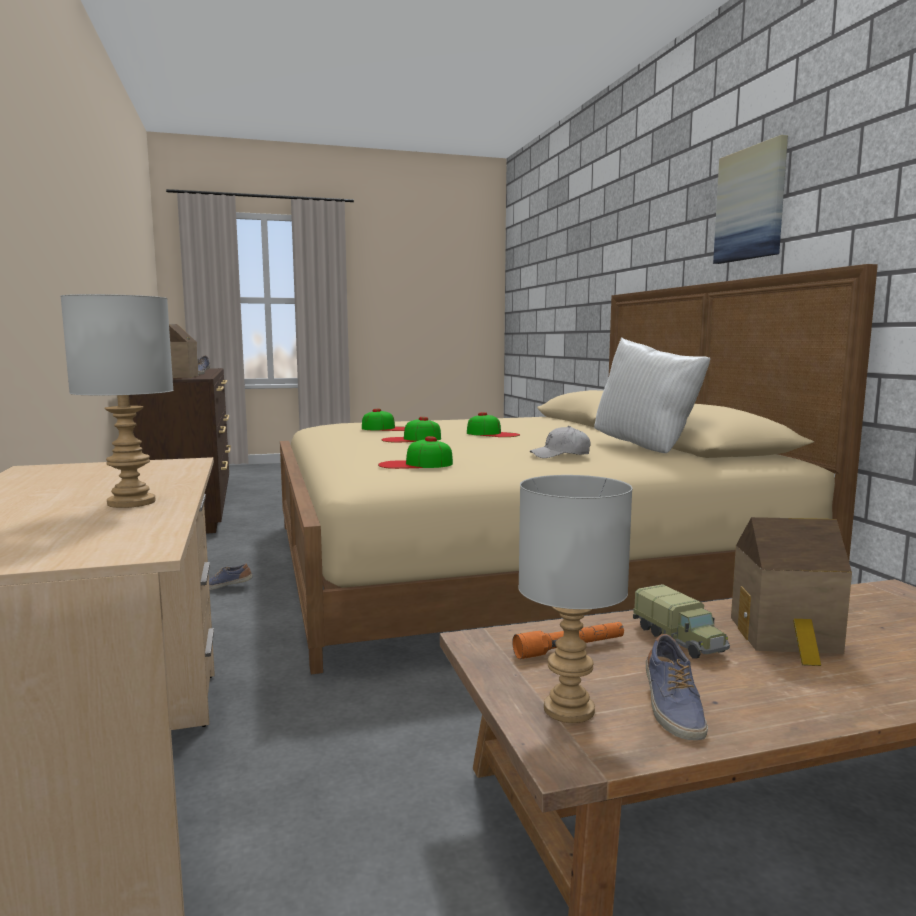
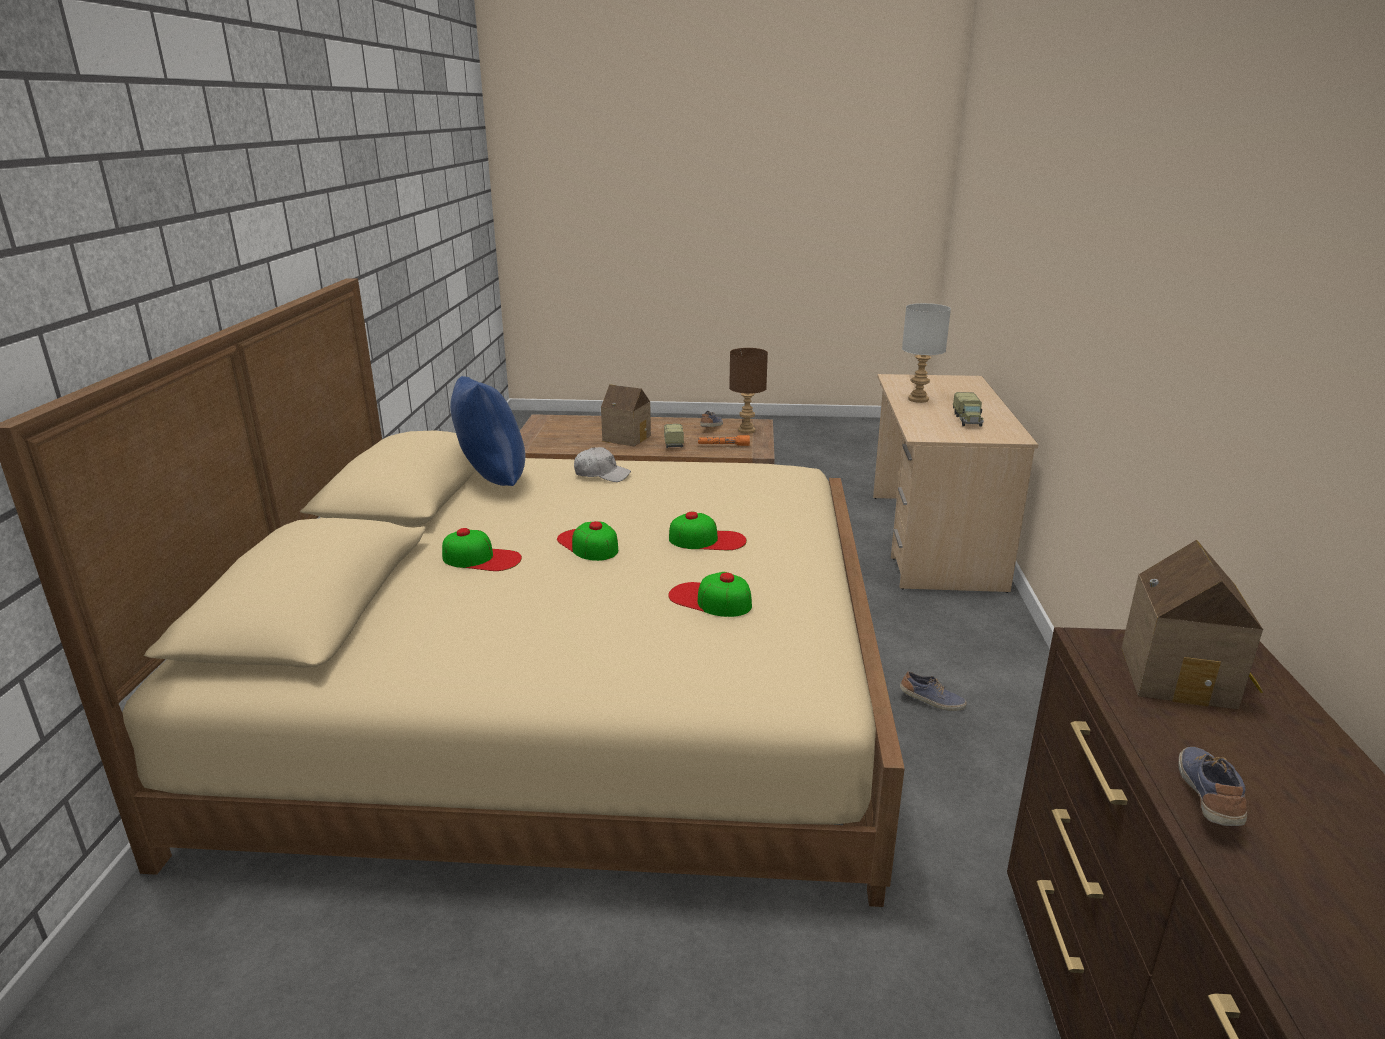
camera: 160 degrees left, 15 degrees up
(77, 481) = (967, 420): none -> toy truck
(415, 464) = (744, 477): cap -> cap (481, 558)
(568, 708) = (746, 431): grey table lamp -> brown table lamp
(646, 447) = (490, 482): white pillow -> blue pillow
(751, 204) = (229, 210): picture -> none

